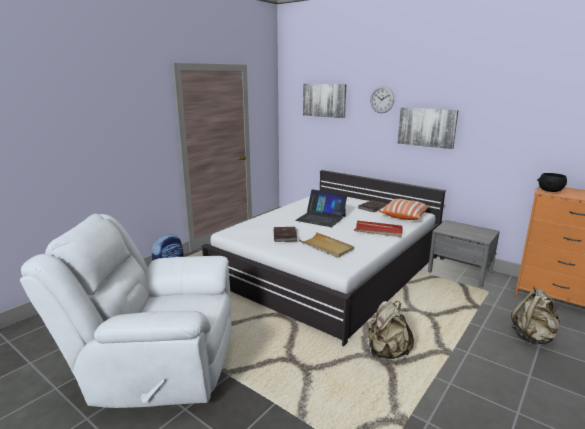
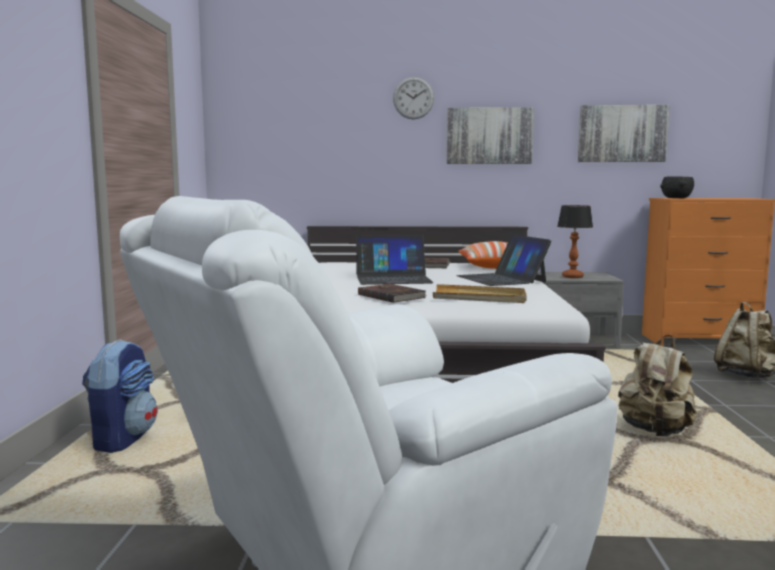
camera: 35 degrees left, 10 degrees down
(324, 100) = (305, 103): picture -> picture (622, 134)
(378, 231) = (501, 279): red tray -> laptop
(461, 231) = (572, 277): none -> table lamp

